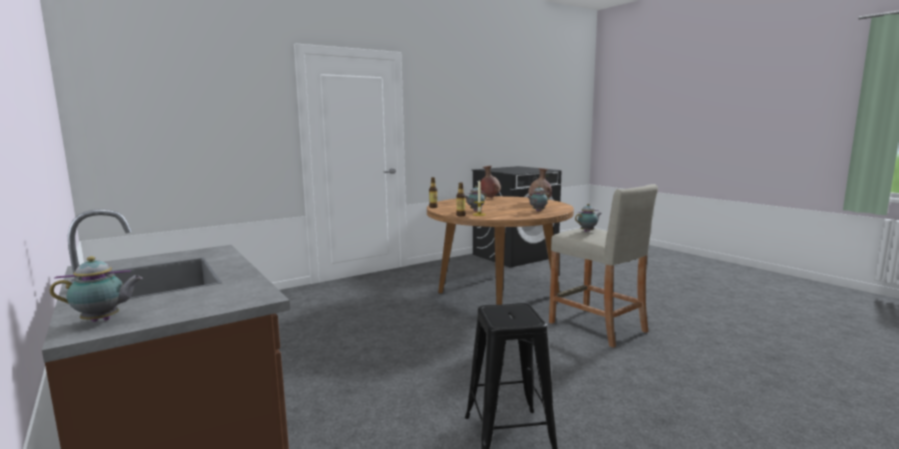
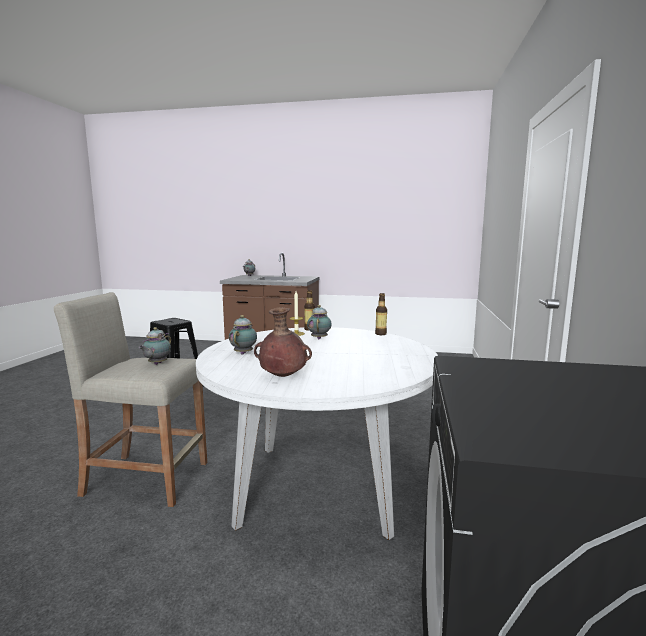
camera: 135 degrees right, 0 degrees up
(489, 198) = (402, 372): brown vase -> none
(498, 293) = (318, 486): brown dining table -> white dining table

